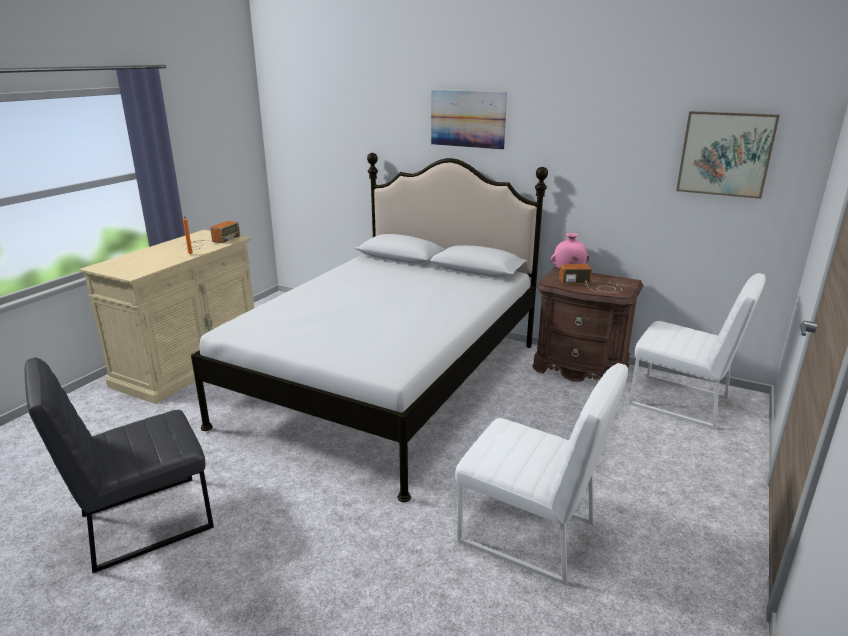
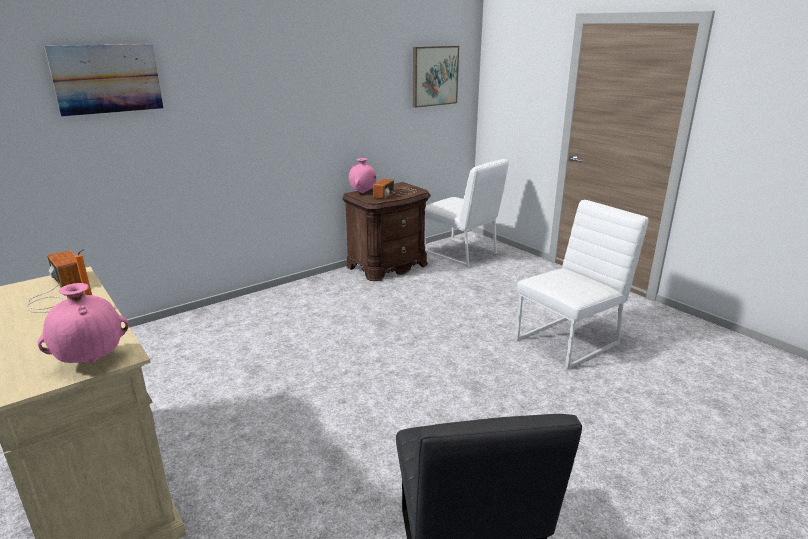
camera: 65 degrees left, 0 degrees up
(127, 271) = (92, 360): none -> pink vase
(388, 382) = (324, 346): white bed -> none
(467, 119) = (244, 69): picture -> picture (107, 79)
(682, 402) = (461, 253): white chair -> white chair turned 75 degrees clockwise

